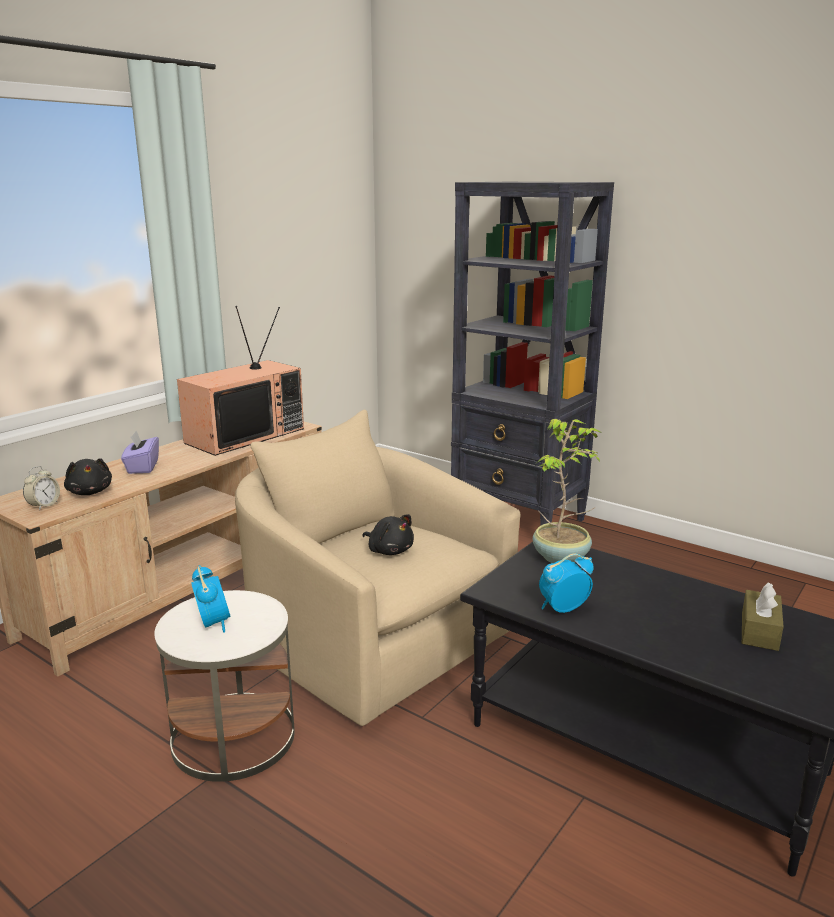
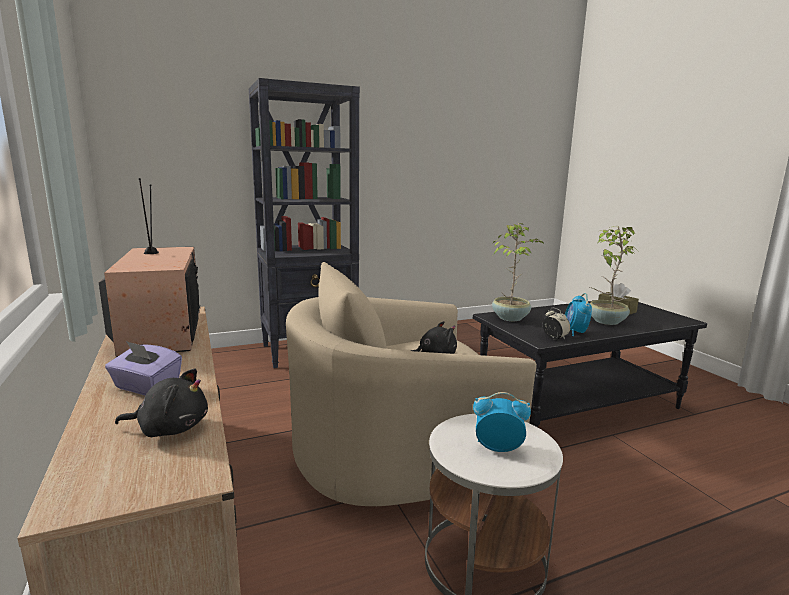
camera: 60 degrees left, 5 degrees down
(44, 505) = (160, 468): alarm clock -> alarm clock (554, 338)
(664, 626) = (605, 321): none -> potted plant

